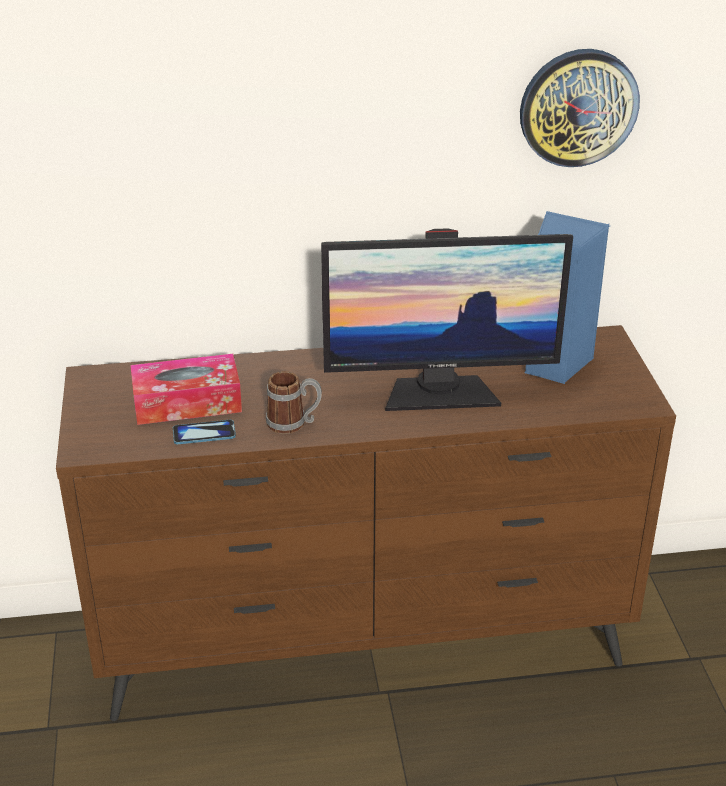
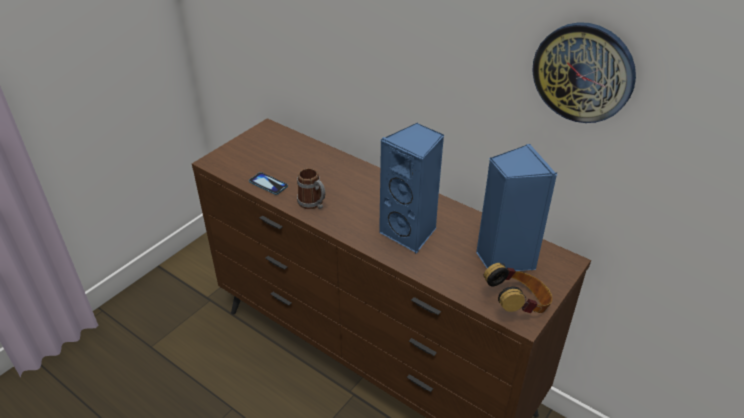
camera: 45 degrees right, 5 degrees up
(187, 403) = (285, 164): tissue box -> none
(439, 391) = (411, 233): monitor -> blue speaker
(624, 395) = (517, 306): none -> headphones

